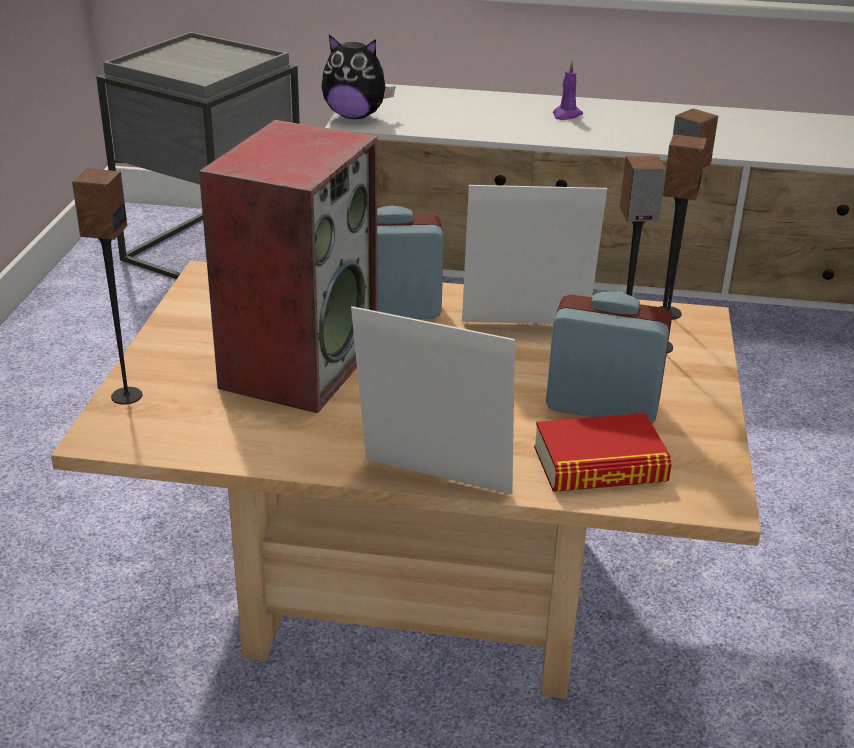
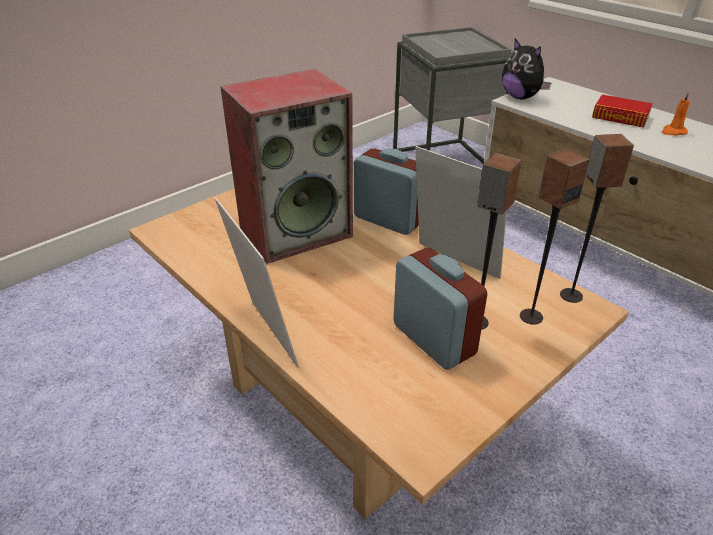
camera: 40 degrees right, 5 degrees up
(126, 396) = (196, 213): speaker -> none
(566, 115) = (673, 132): purple candle -> orange candle
(599, 465) = (376, 379): book -> book (620, 117)

